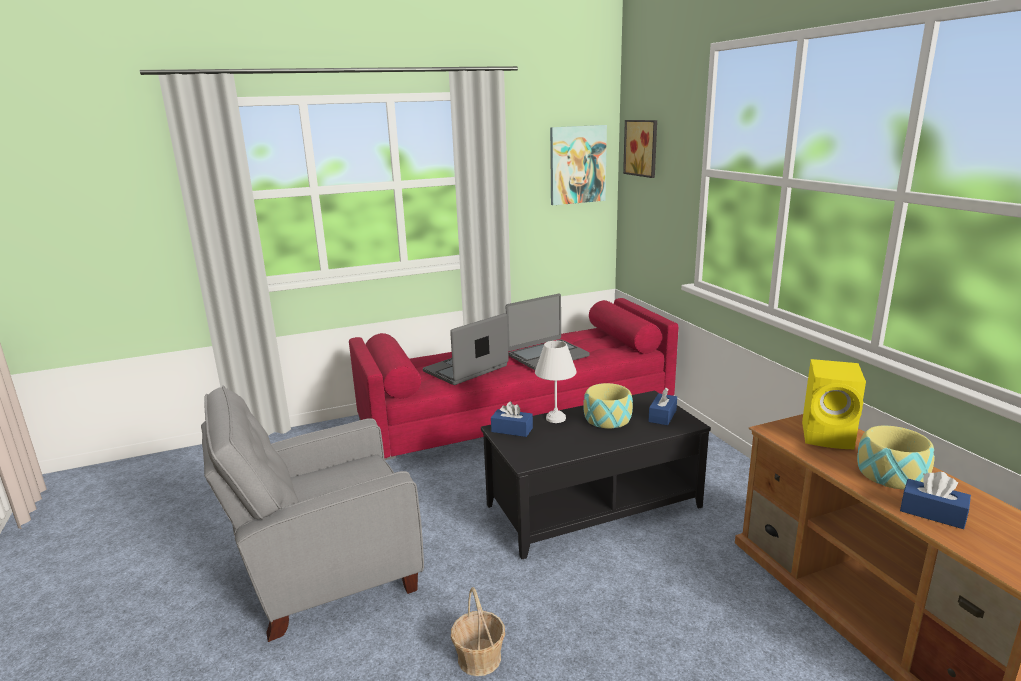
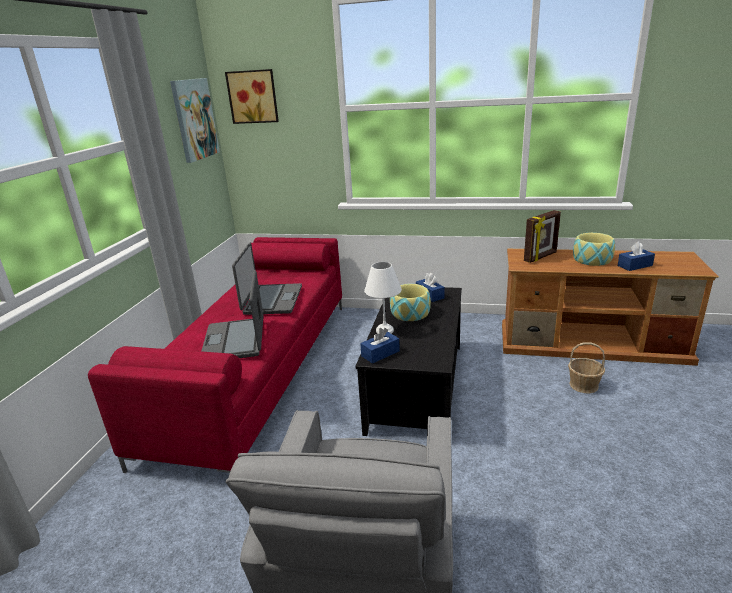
camera: 55 degrees left, 5 degrees up
(479, 658) = (547, 510): basket -> basket (584, 385)
(829, 436) = (541, 257): yellow speaker -> picture frame

